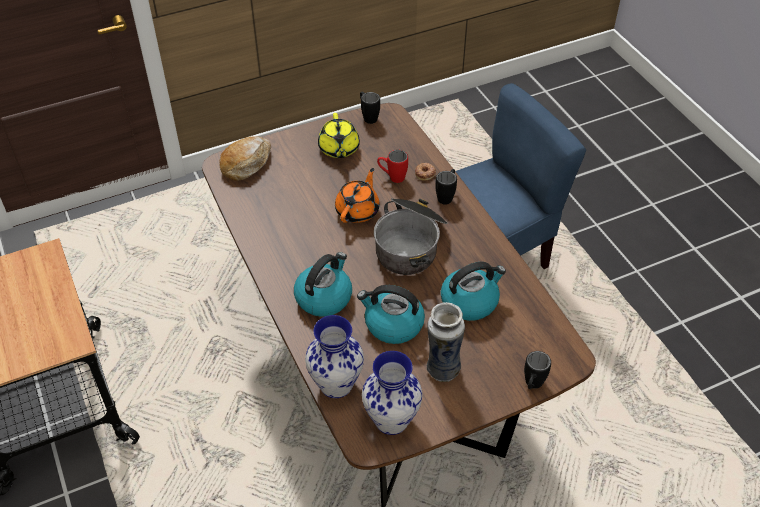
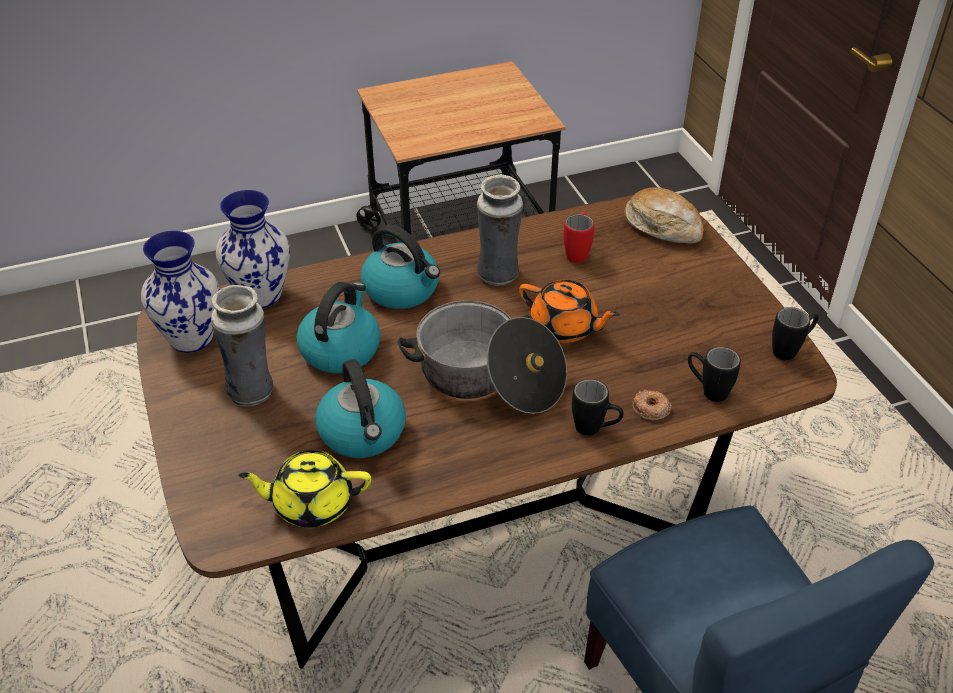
camera: 95 degrees right, 5 degrees down
(305, 245) = (498, 275): none -> vase
(339, 149) = (703, 314): yellow teapot -> yellow teapot (311, 503)
(392, 177) = (639, 369): red mug -> red mug (578, 252)
(532, 386) = (190, 483): black mug -> black mug (707, 390)

